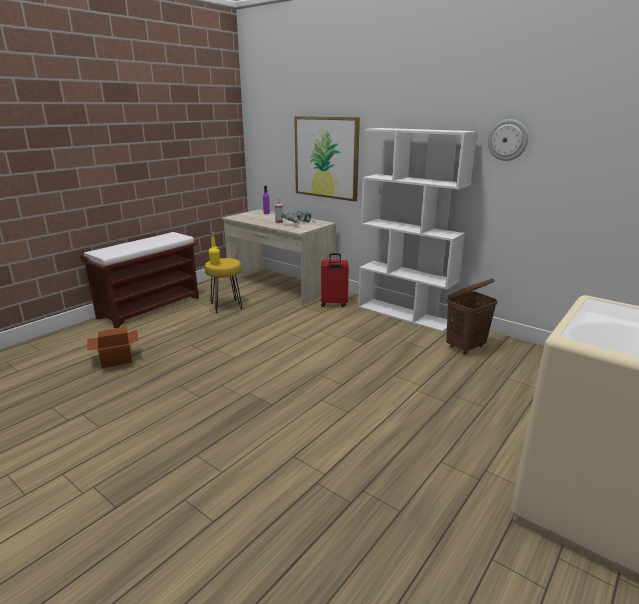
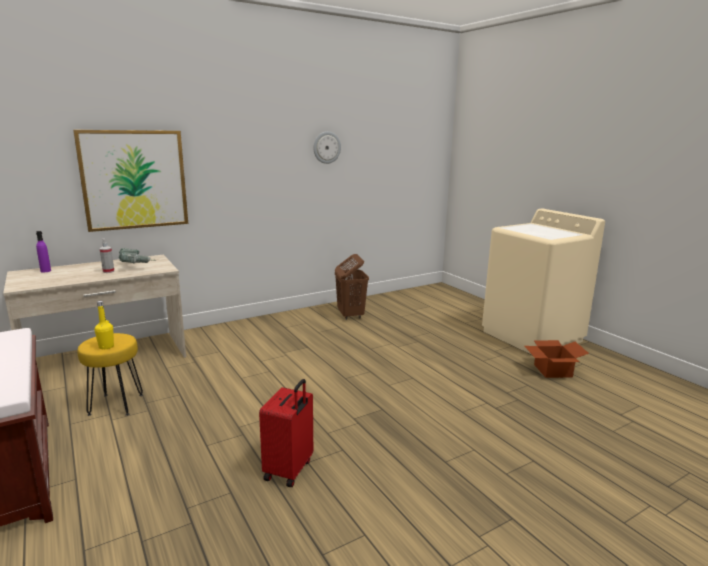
camera: 70 degrees left, 5 degrees down
(117, 358) = (179, 518): cardboard box -> cardboard box (551, 370)
(333, 304) = (207, 342): red suitcase -> red suitcase (289, 470)
(405, 314) = (272, 319): white bookcase -> none

